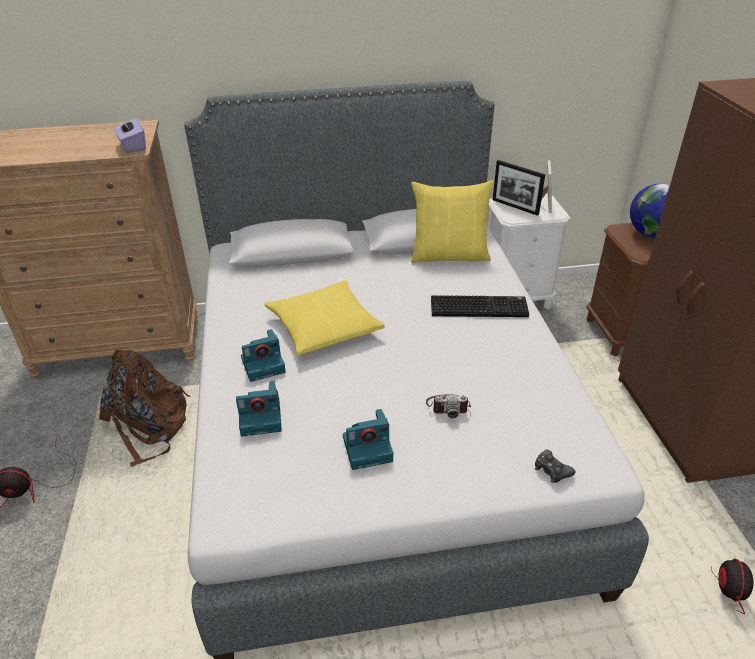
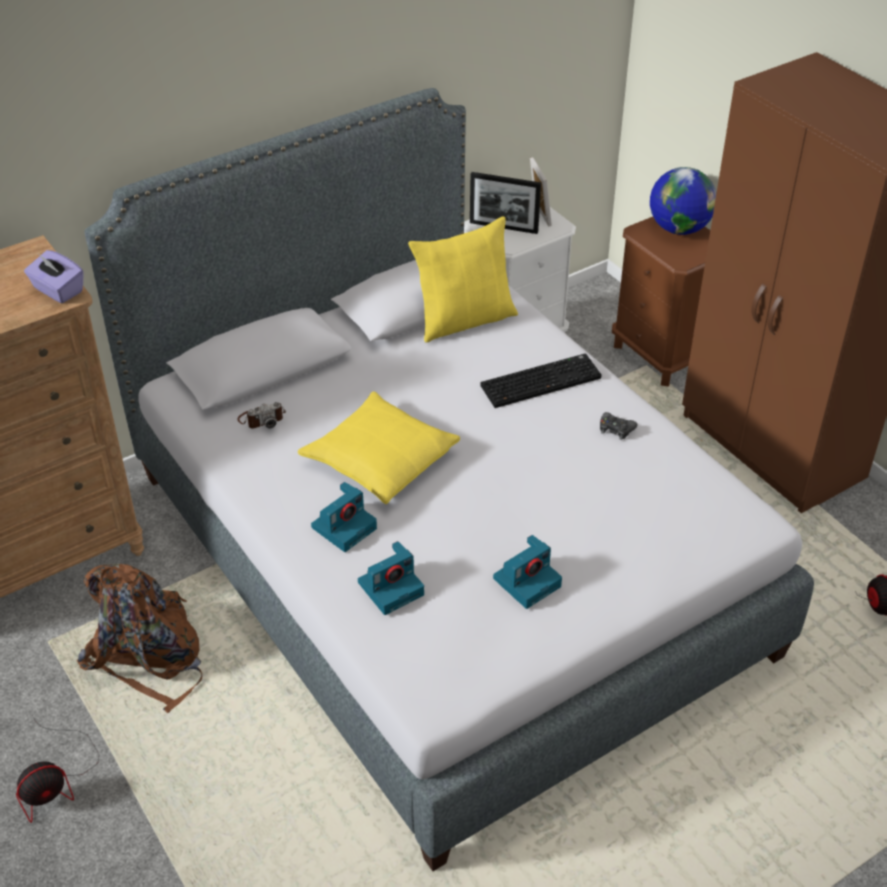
camera: 25 degrees left, 5 degrees up
(448, 406) = (577, 510): camera -> camera (262, 419)
(552, 470) = (714, 543): black game controller -> black game controller (616, 429)

